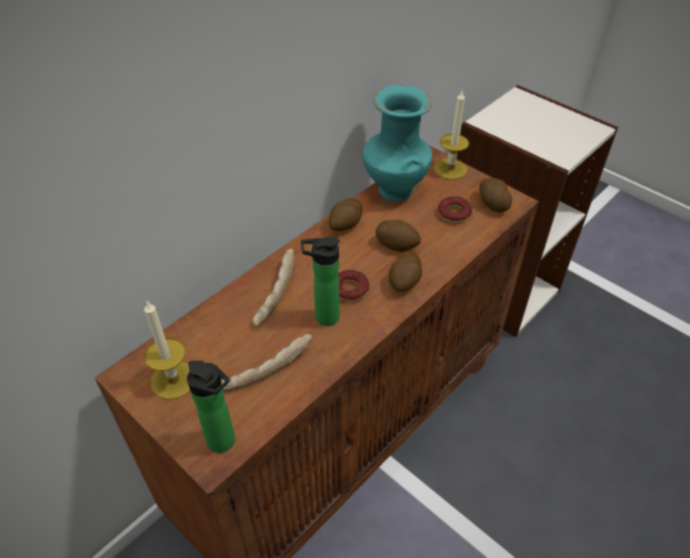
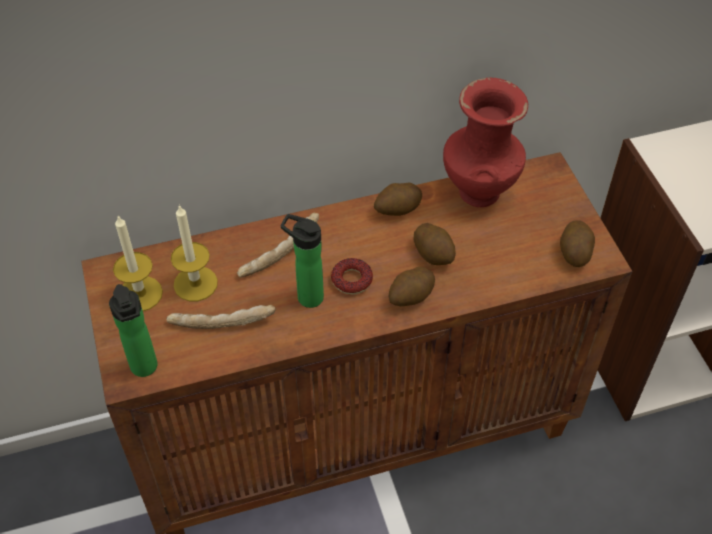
camera: 30 degrees right, 5 degrees up
(394, 190) = (478, 191): turquoise vase -> red vase
(450, 169) = (561, 191): candle -> candle (195, 283)
(454, 213) = (522, 245): donut -> none

